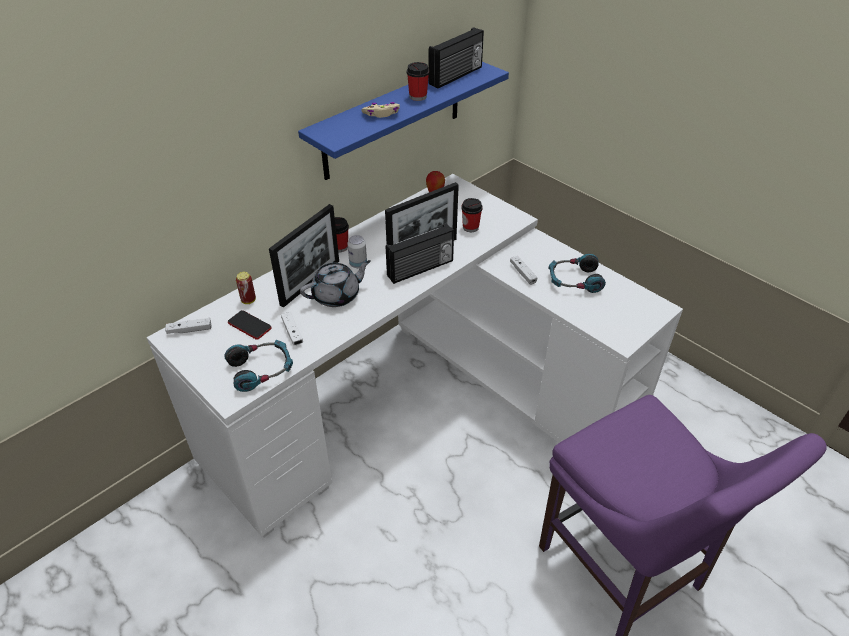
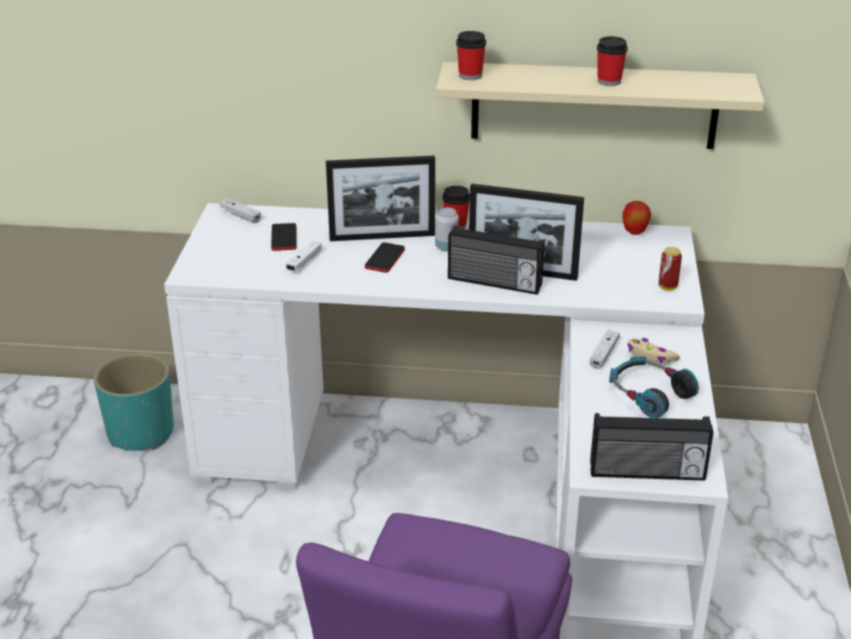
camera: 50 degrees right, 10 degrees down
(174, 540) = (141, 432): none -> turquoise planter
(248, 300) = (314, 221): can -> can (667, 287)
(261, 370) = (239, 271): headphones -> none
(337, 295) = (385, 258): grey teapot -> phone
(382, 114) = (541, 80): beige game controller -> beige game controller (650, 357)
(393, 119) = (594, 105): blue shelf -> beige shelf
(456, 76) = (693, 81): radio -> radio (647, 473)
(470, 227) = (612, 280): cup -> cup (470, 75)

